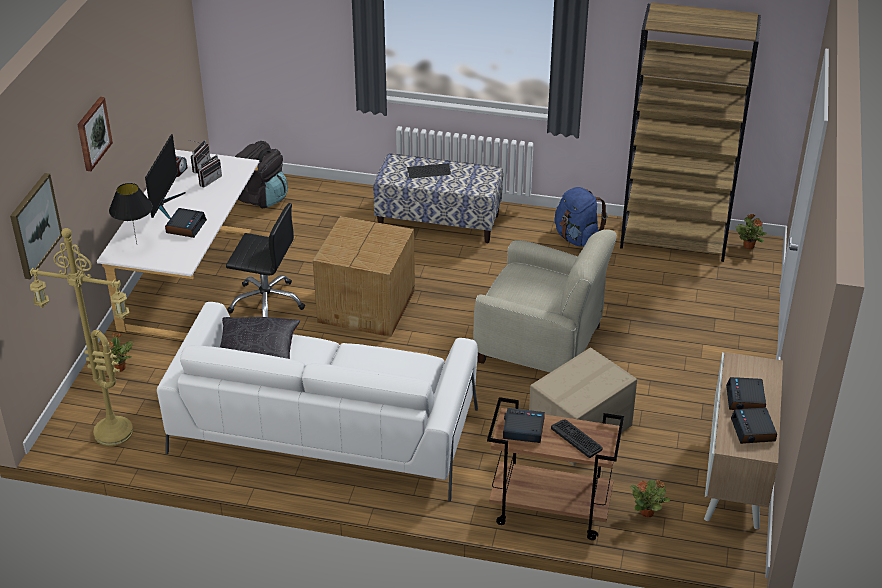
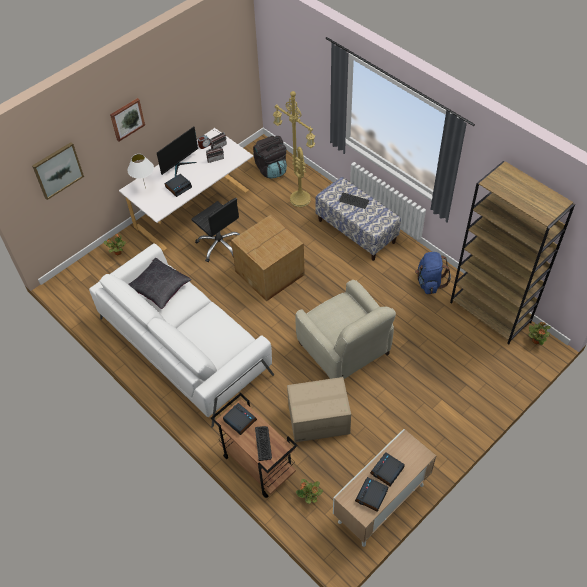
camera: 35 degrees right, 15 degrees up
(111, 434) = (85, 292): yellow floor lamp -> yellow floor lamp (298, 199)
(136, 244) = (145, 188): black table lamp -> white table lamp

